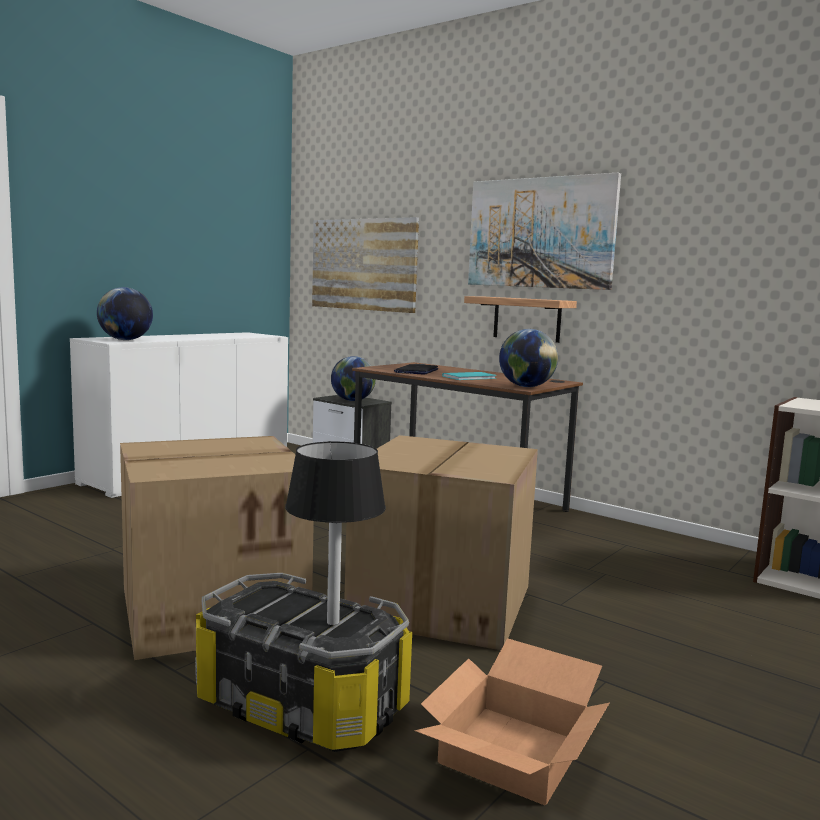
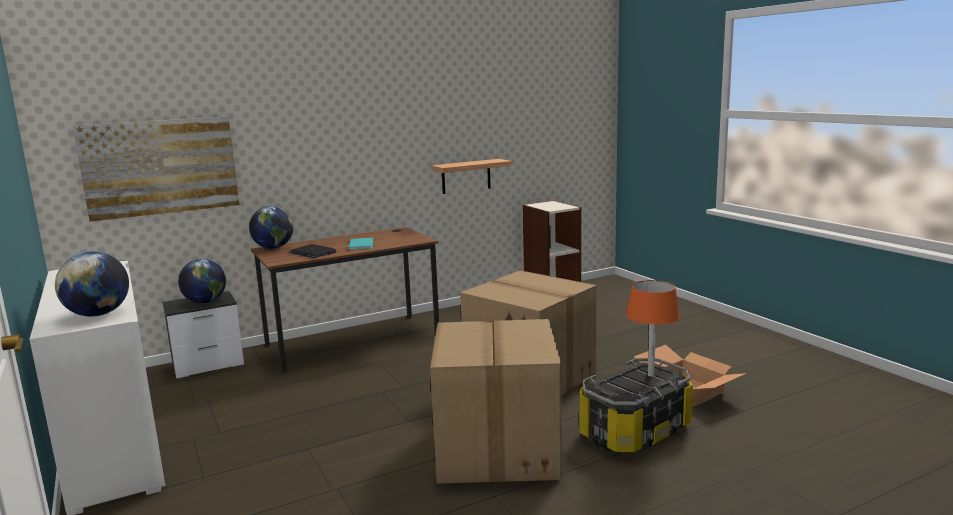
camera: 65 degrees left, 5 degrees up
(333, 622) = (651, 375): black table lamp -> orange table lamp
(526, 386) = (417, 239): globe -> globe (273, 248)
(527, 319) = (352, 190): shelf -> shelf (466, 176)
(540, 233) = (353, 124): picture -> none

